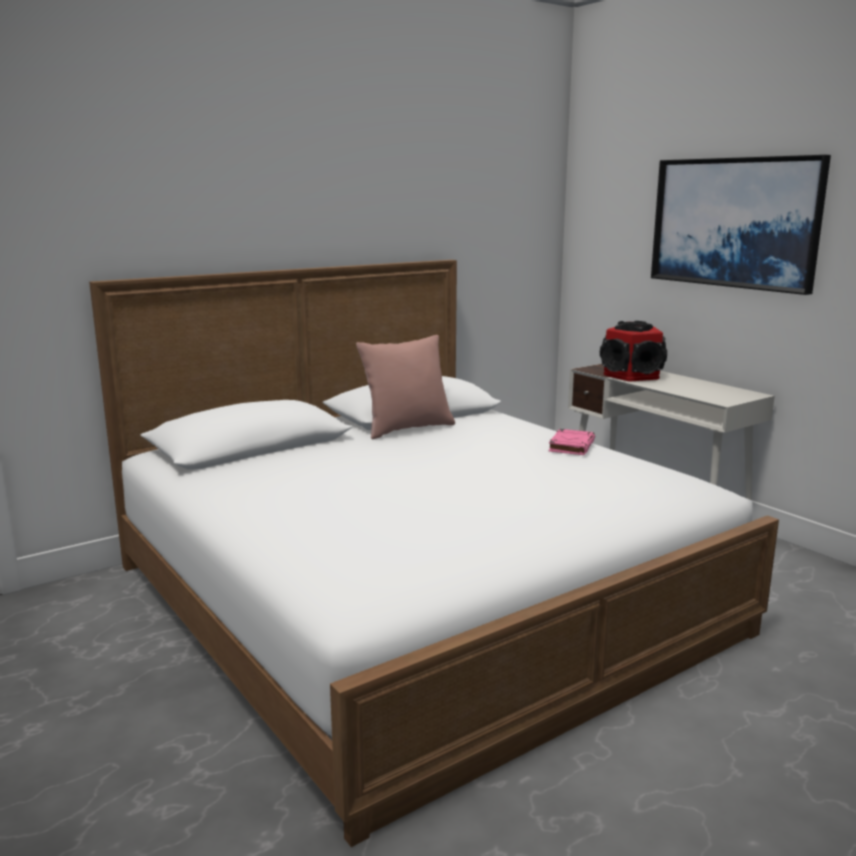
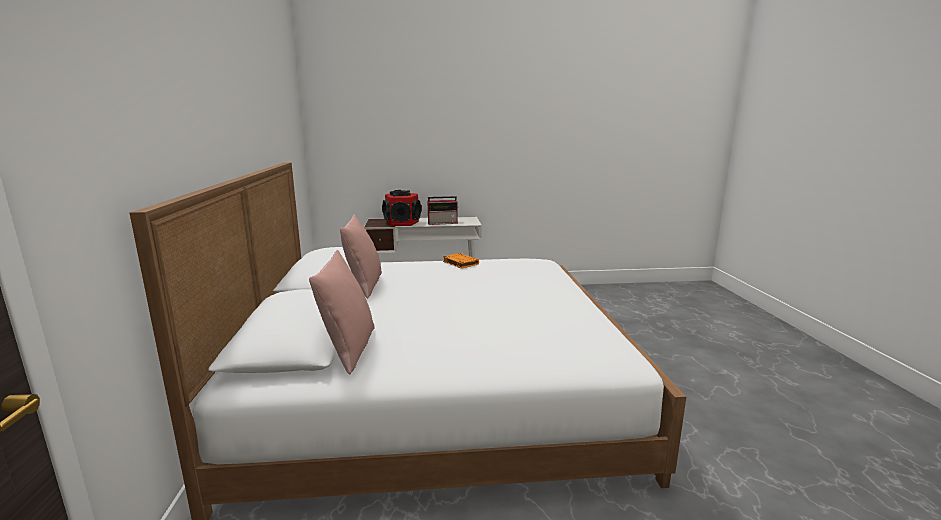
camera: 60 degrees left, 0 degrees up
(234, 466) = (348, 350): none -> pink pillow
(571, 446) = (460, 263): pink book -> orange book
(683, 389) = (443, 223): none -> radio
(734, 222) = (440, 128): picture -> none

